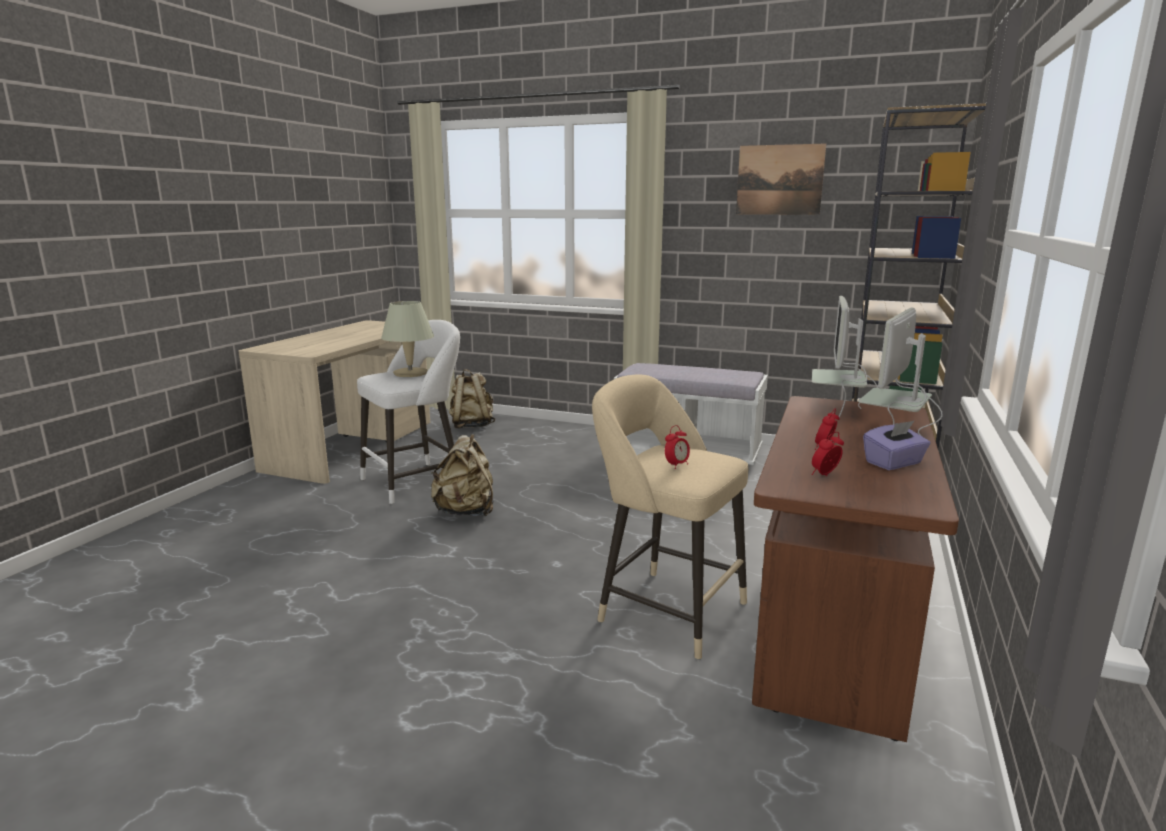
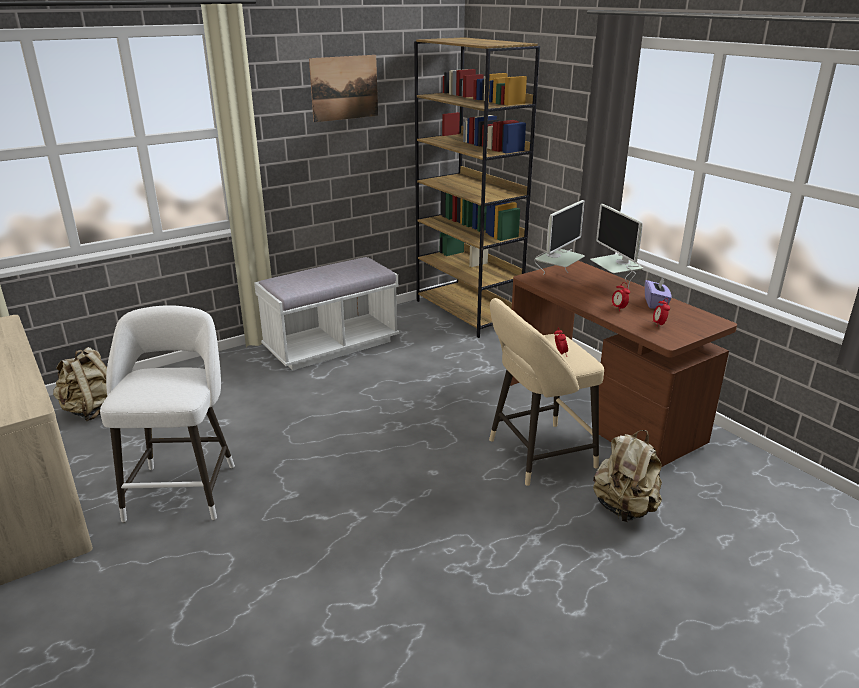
camera: 55 degrees left, 10 degrees up
(410, 373) = (162, 378): beige table lamp -> none
(466, 512) = (291, 482): beige backpack -> beige backpack (624, 508)
(837, 410) = (557, 279): monitor -> monitor turned 105 degrees counterclockwise

